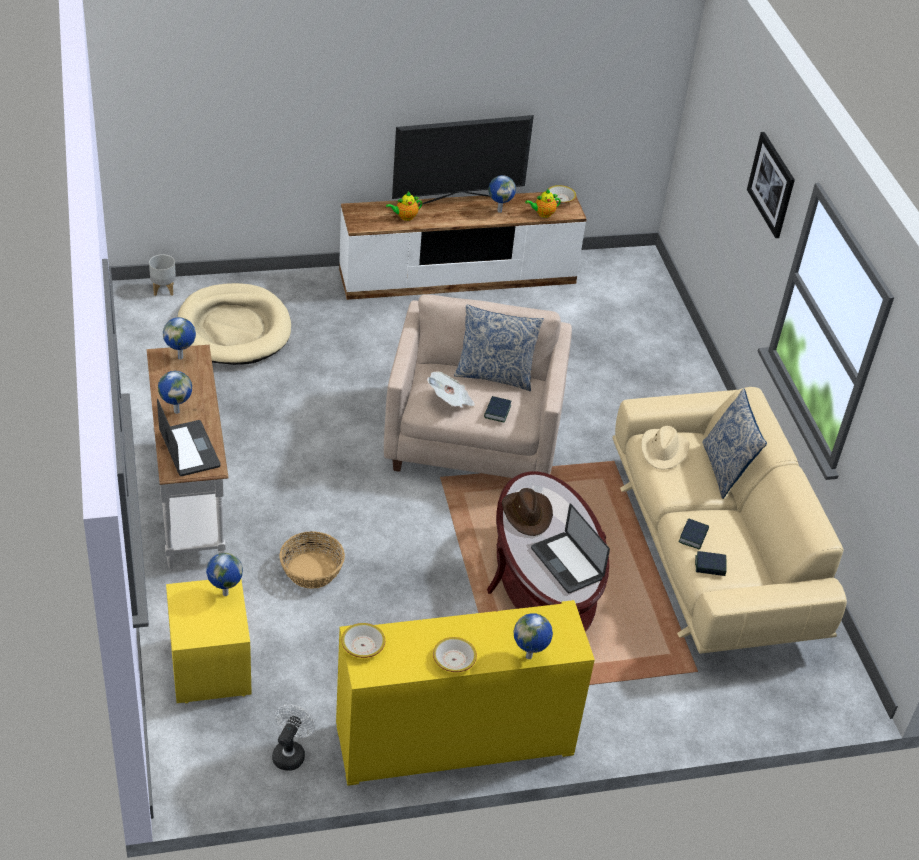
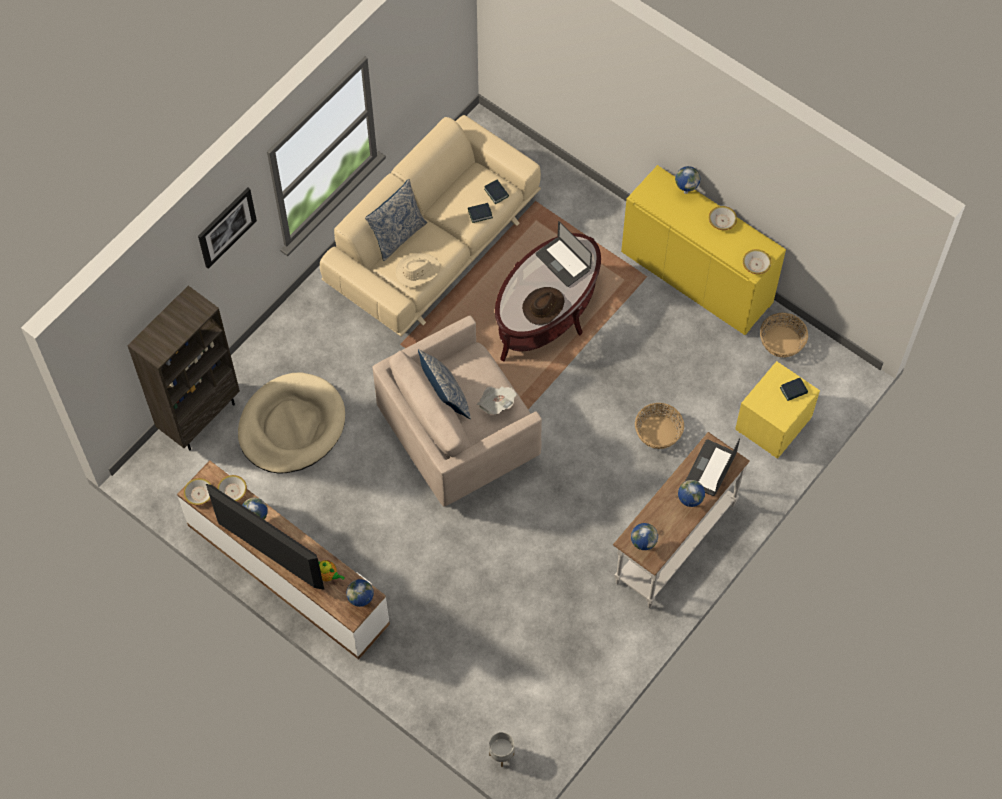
camera: 125 degrees left, 20 degrees up
(224, 594) = (760, 399): globe -> globe (362, 603)
(233, 329) = (496, 667): beige dog bed -> beige dog bed (291, 426)
(290, 753) = (782, 342): white fan -> basket
(497, 412) = (480, 371): book -> book (793, 390)
(543, 214) = (232, 491): teapot -> bowl
(566, 563) = (563, 262): laptop -> laptop turned 120 degrees clockwise
(663, 311) = (200, 417): none -> brown bookcase

